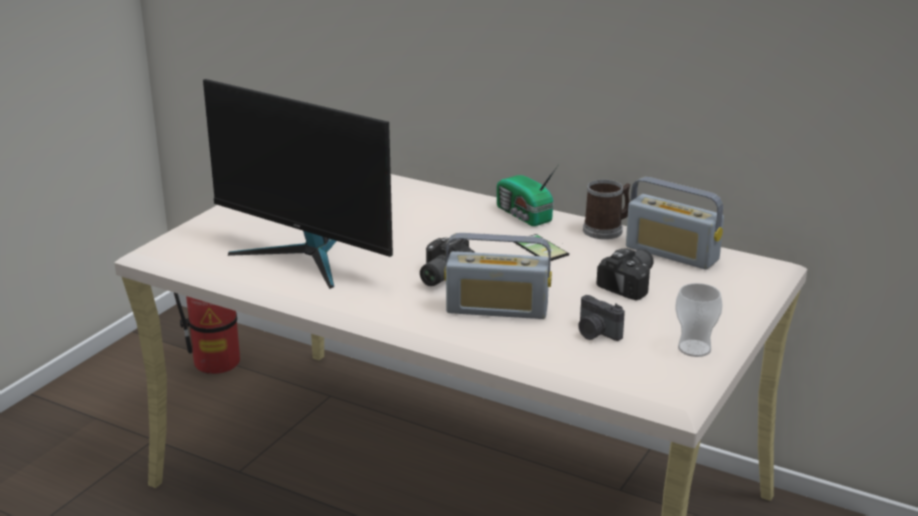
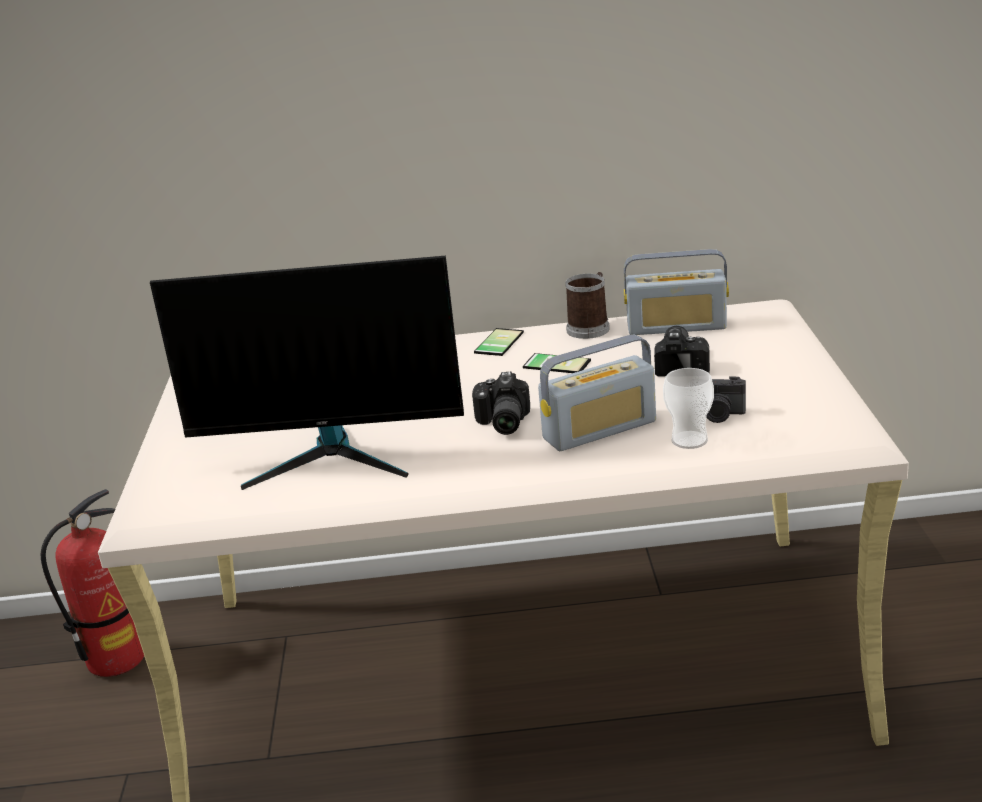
camera: 30 degrees left, 0 degrees up
(523, 215) = (496, 342): radio -> phone
(694, 348) = (814, 394): cup -> cup (689, 440)

